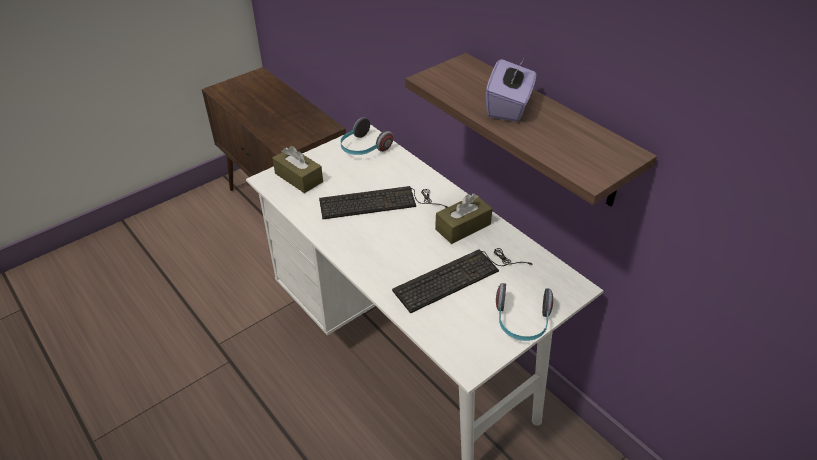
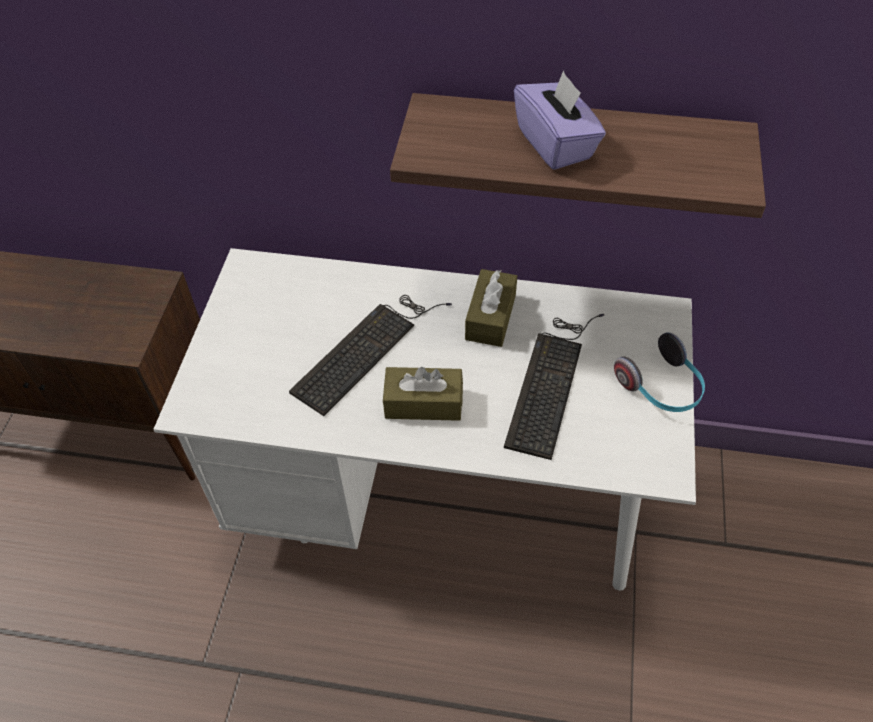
camera: 40 degrees left, 10 degrees up
(299, 177) = (226, 380): brown tissue box -> brown tissue box (423, 403)
(363, 148) = (264, 288): headphones -> none

